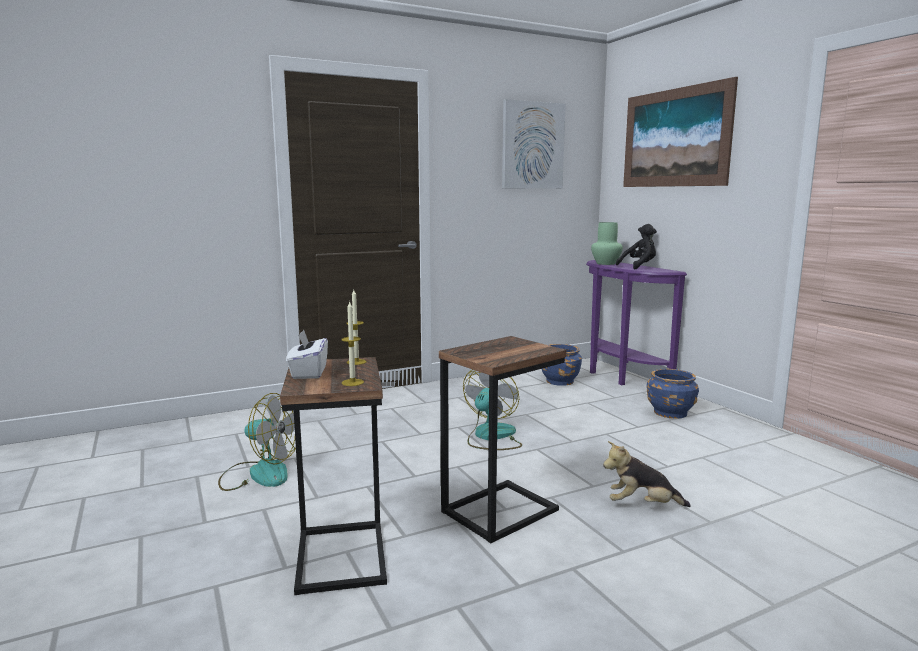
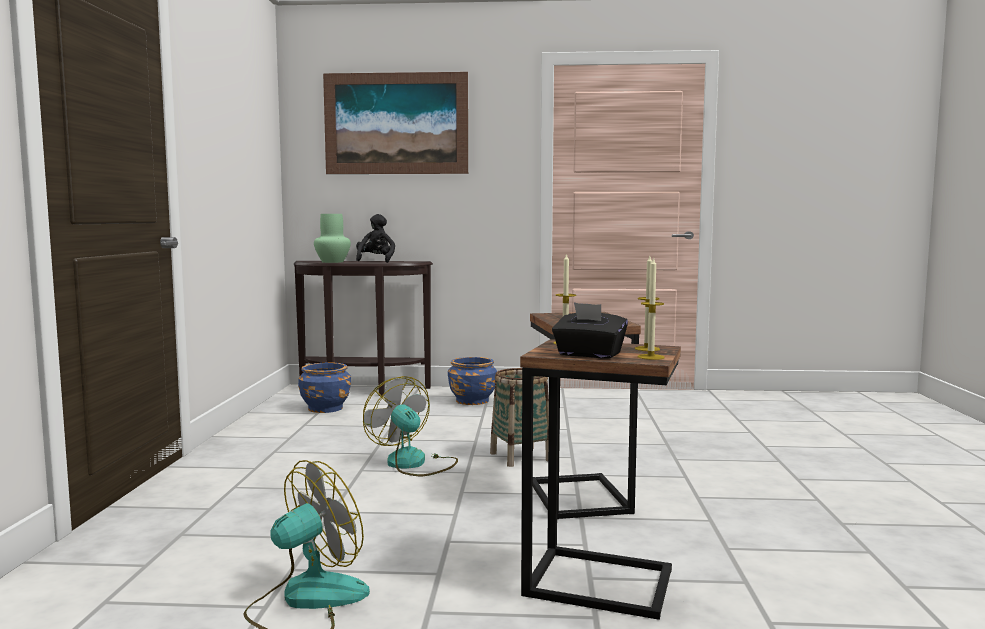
camera: 60 degrees left, 5 degrees down
(308, 373) = (589, 354): white tissue box -> black tissue box
(312, 387) = (650, 357): none -> candle
(532, 145) = (242, 114): picture -> none
(560, 466) = (520, 457): none -> basket
(619, 376) = (361, 390): purple console table -> brown console table
(642, 505) = (622, 453): plush toy -> none

